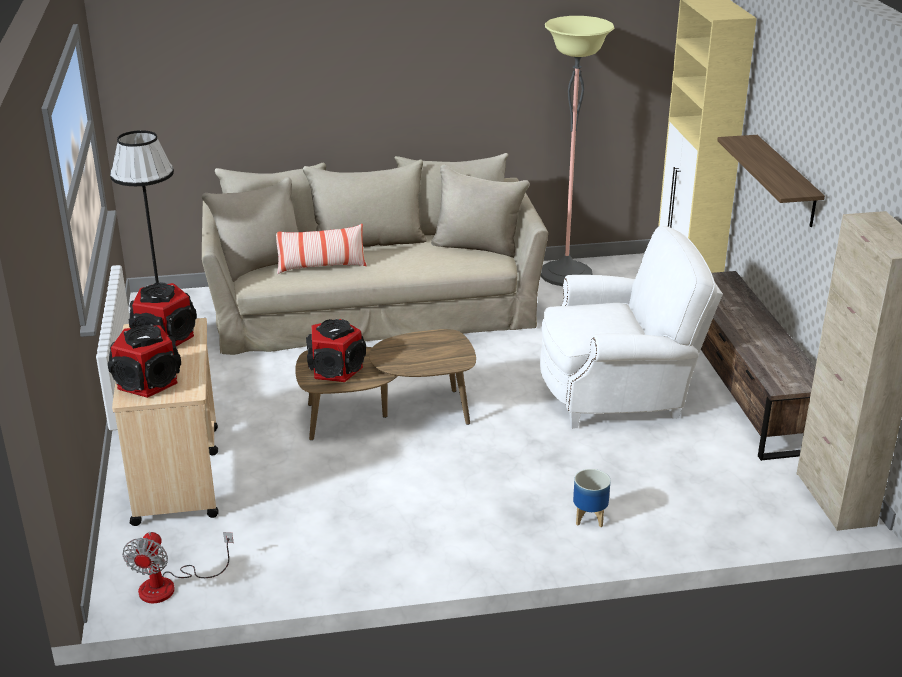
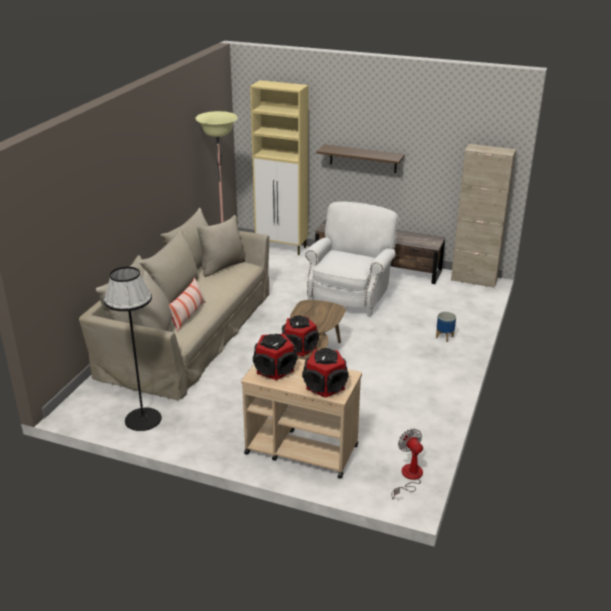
camera: 60 degrees left, 0 degrees up
(170, 586) = (409, 477): fan -> fan turned 150 degrees counterclockwise

